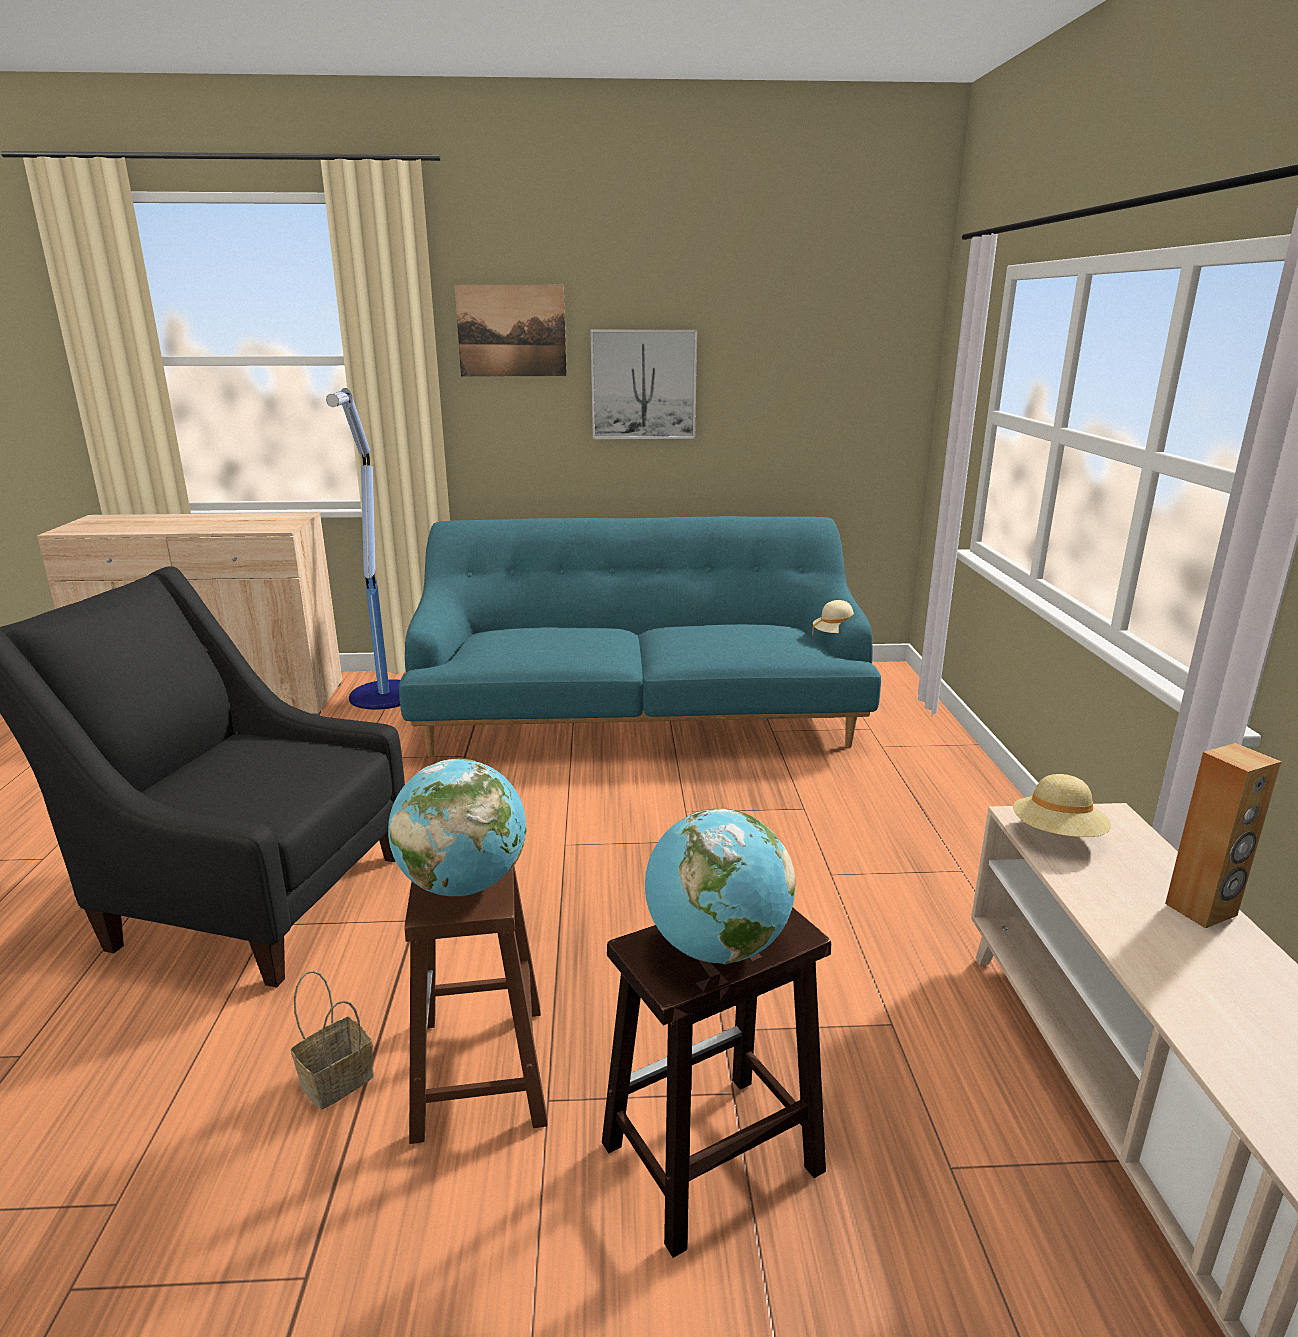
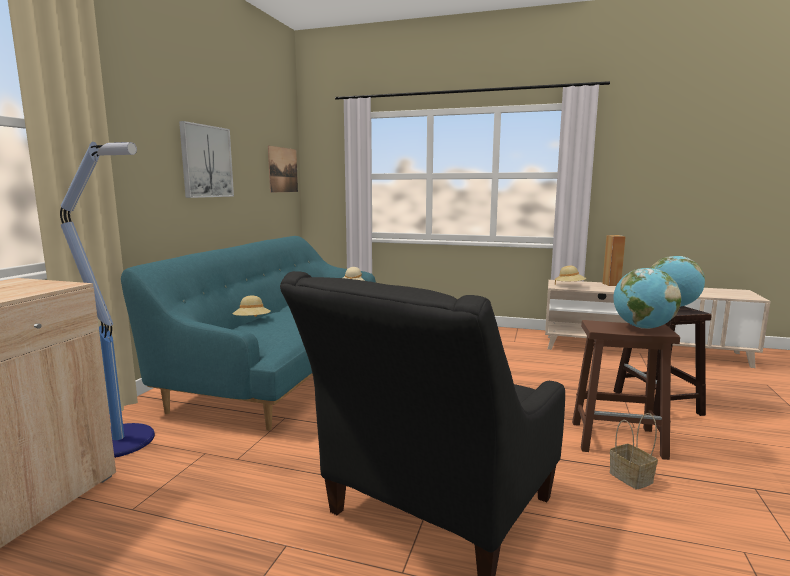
camera: 70 degrees left, 10 degrees down
(511, 331) = (135, 114): picture -> picture (283, 170)
(547, 627) = (252, 321): none -> beige hat

